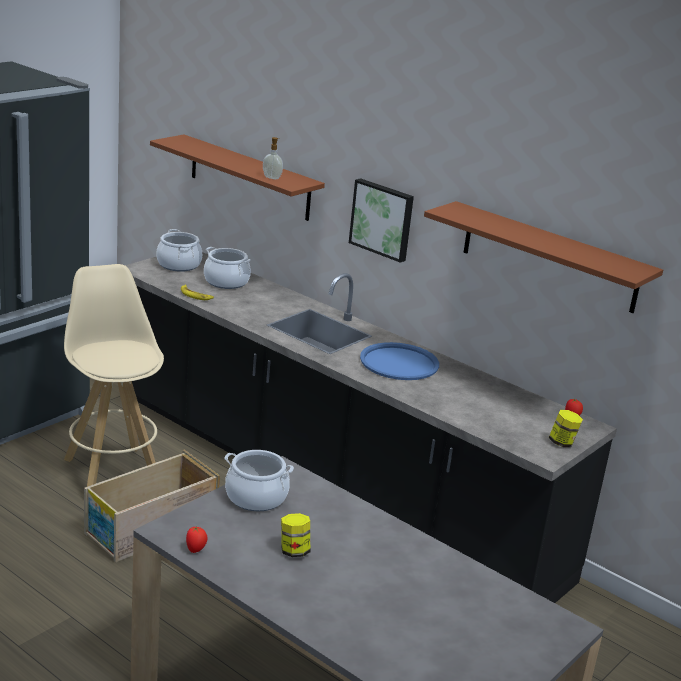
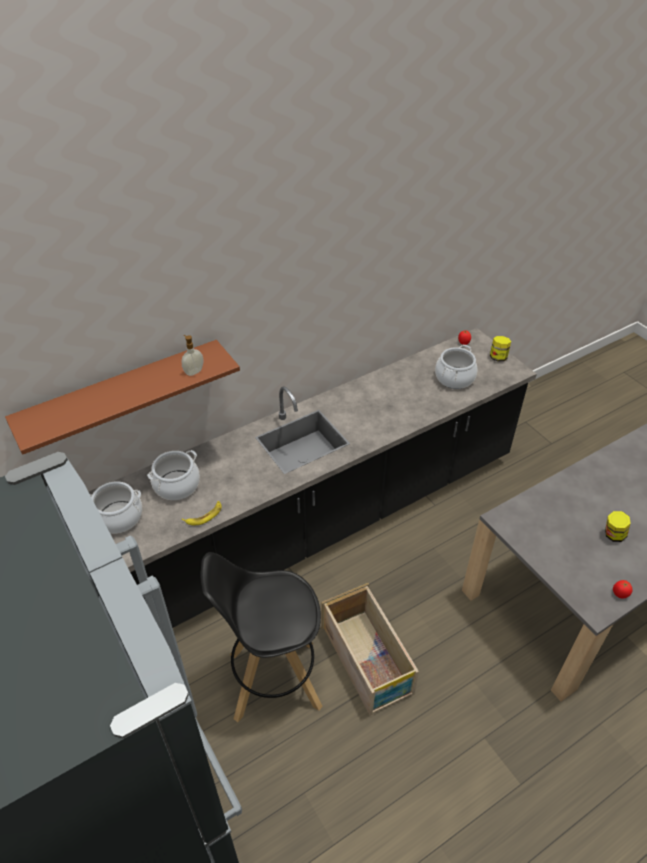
camera: 70 degrees left, 20 degrees up
(112, 473) = (273, 680): beige stool -> black stool
(256, 497) = (544, 543): cooking pot -> cooking pot (454, 378)
(382, 219) = (284, 327): picture -> none
(399, 363) = (371, 406): blue tray -> none
(549, 257) = (424, 261): brown shelf -> none

